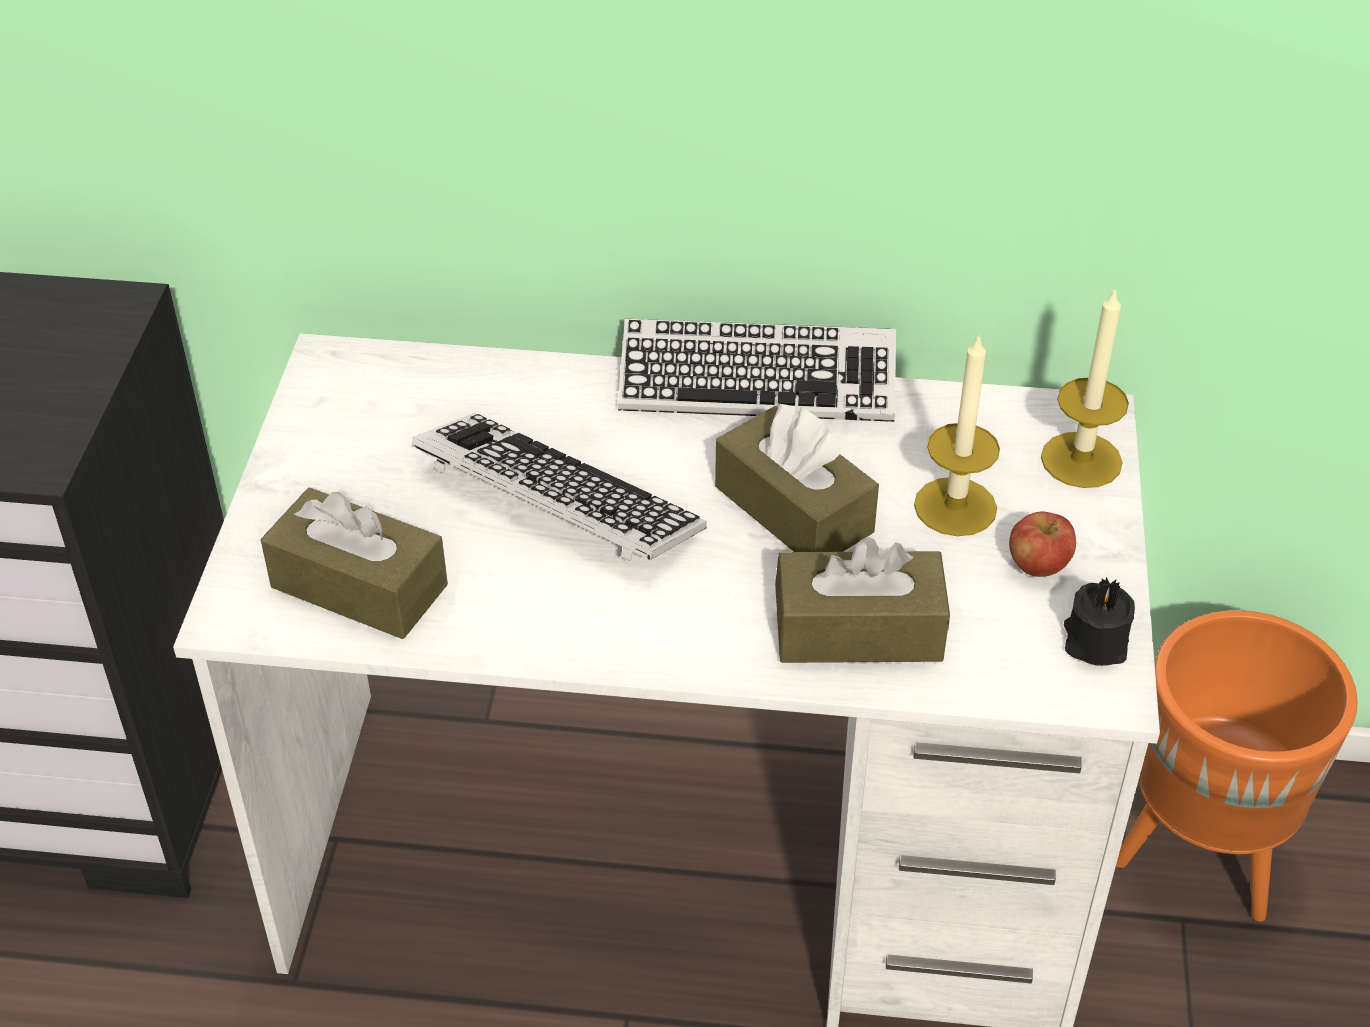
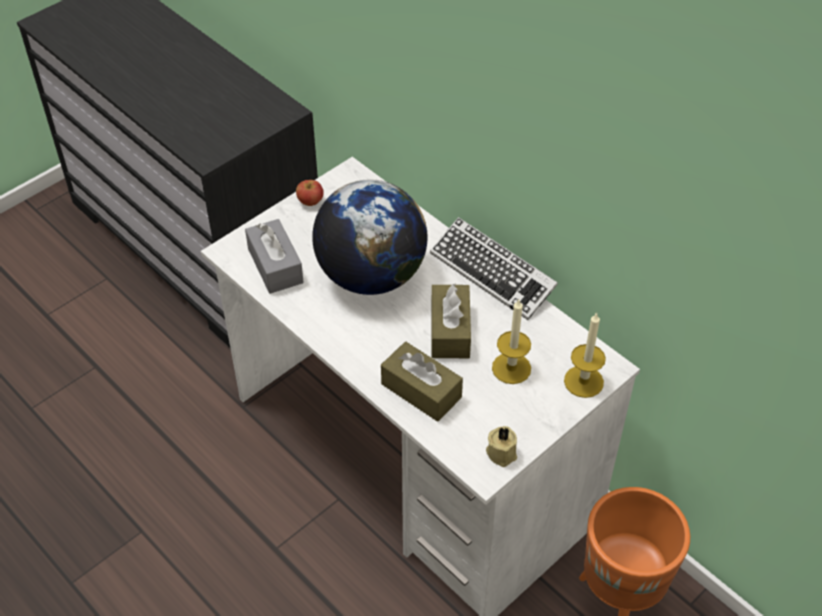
camera: 40 degrees right, 5 degrees up
(359, 586) = (275, 265): brown tissue box -> grey tissue box
(557, 501) = (371, 275): keyboard -> globe
(1038, 565) = (515, 410): apple -> apple (310, 201)
(1094, 641) = (502, 452): black candle -> beige candle

